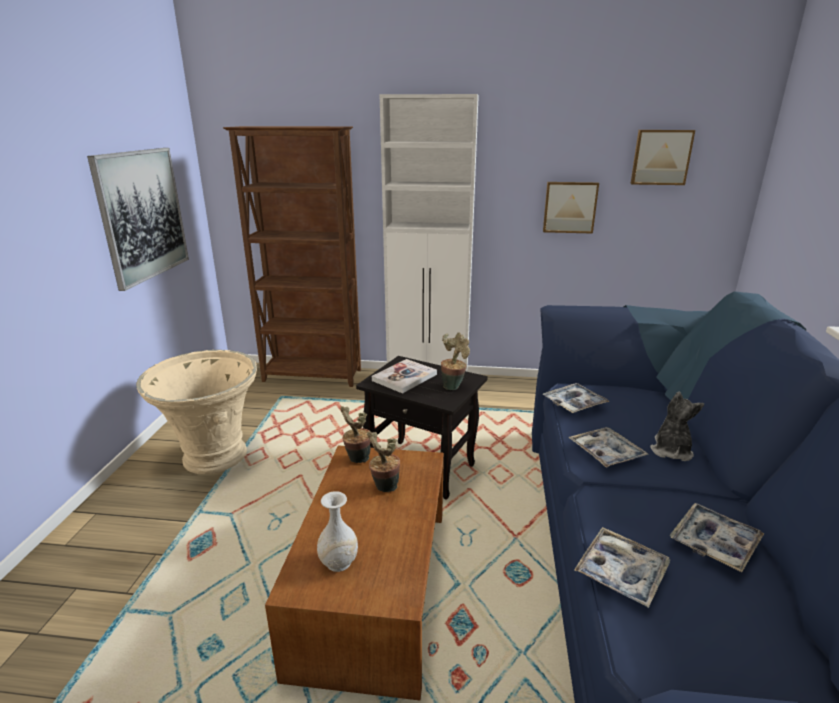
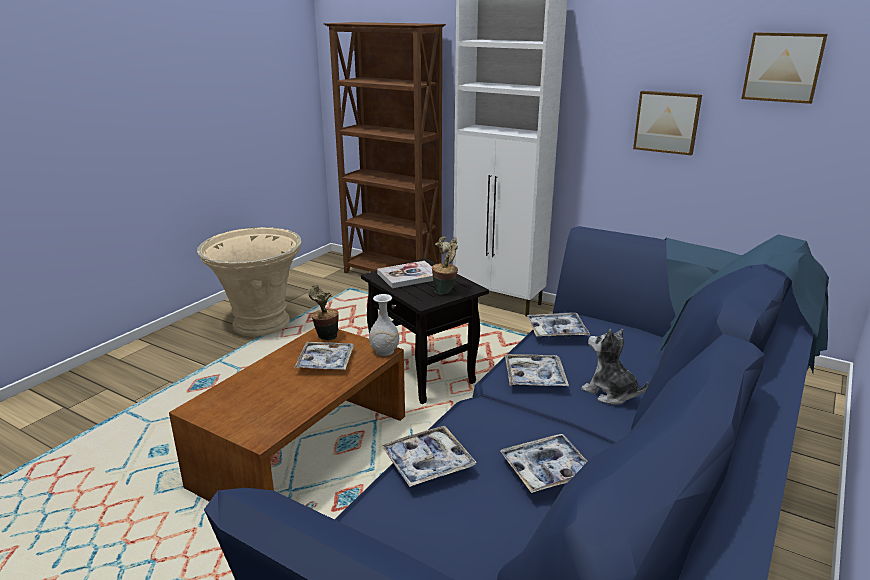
camera: 25 degrees right, 0 degrees up
(142, 215) = (243, 100): picture -> none
(338, 562) = (240, 402): white vase -> white vase (384, 351)
(384, 487) = (325, 362): potted plant -> tray
(670, 451) = (610, 393): plush toy -> plush toy turned 90 degrees counterclockwise

